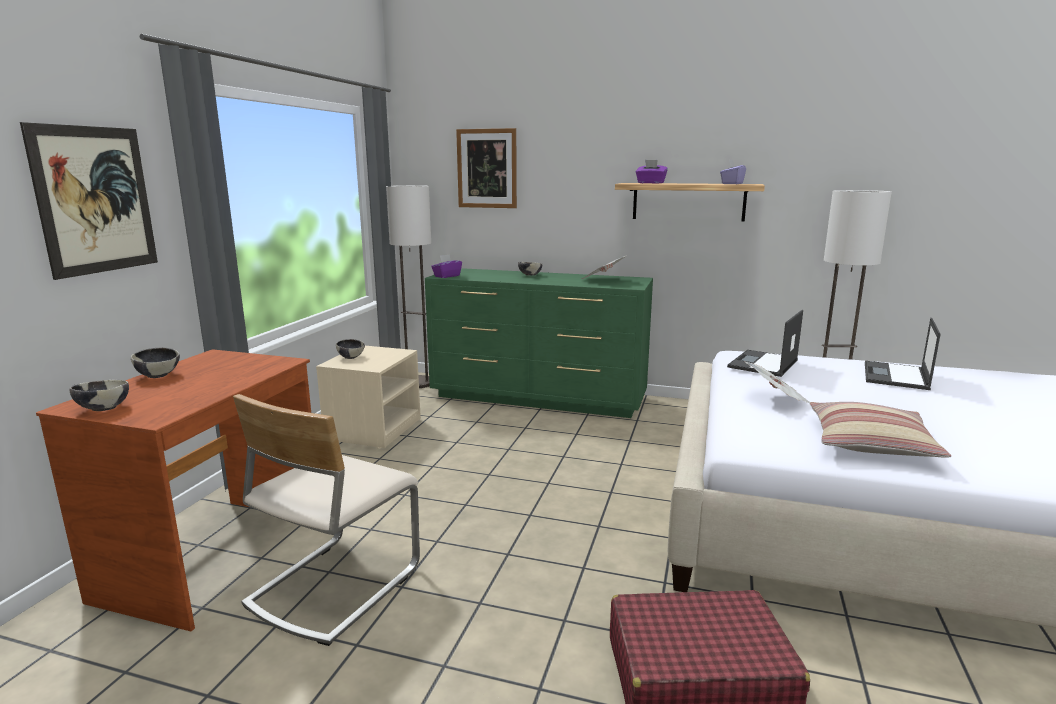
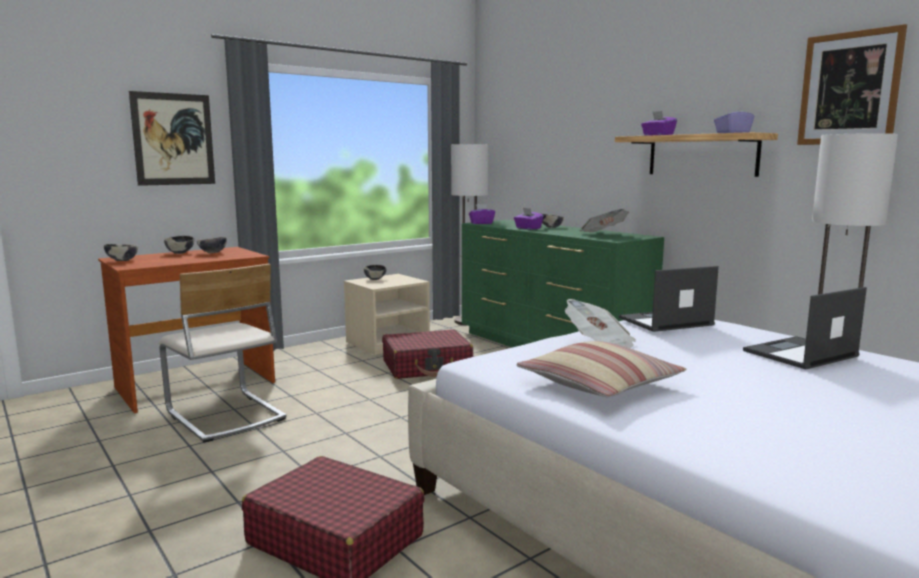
camera: 35 degrees right, 5 degrees down
(212, 367) = (212, 253): none -> bowl
(333, 586) = (224, 416): beige chair -> beige chair turned 105 degrees counterclockwise
(461, 447) = (427, 367): none -> red suitcase
(487, 168) = (536, 128): picture -> picture (849, 88)
(514, 279) = (528, 228): none -> purple tissue box

